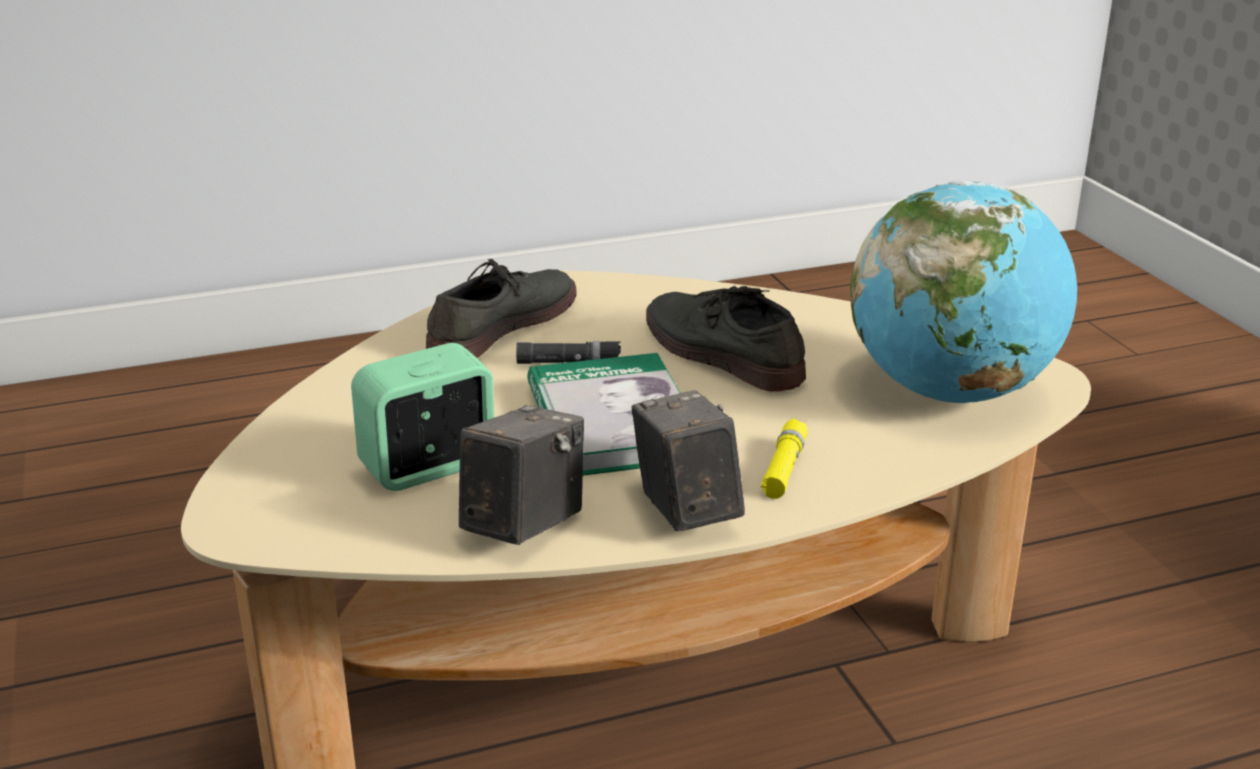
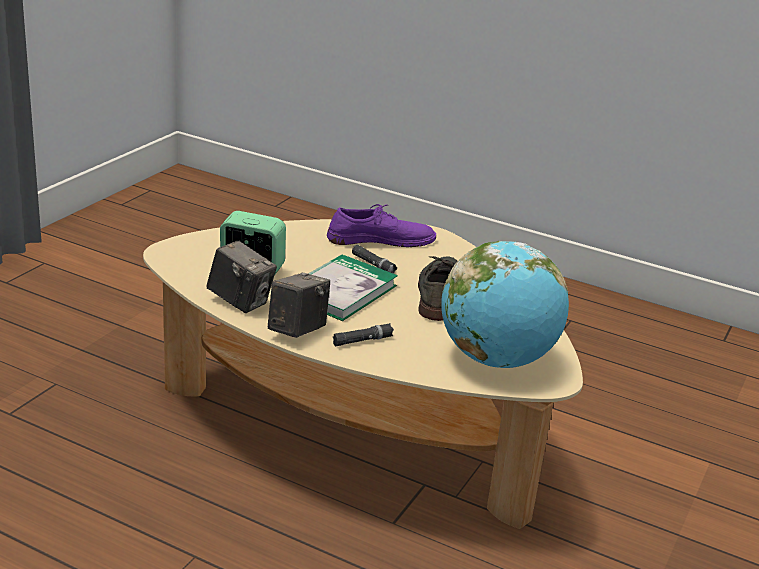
camera: 45 degrees right, 0 degrees up
(502, 325) = (381, 239): grey shoe -> purple shoe
(524, 525) = (240, 302): camera -> camera turned 45 degrees clockwise
(784, 468) = (362, 340): yellow flashlight -> black flashlight

